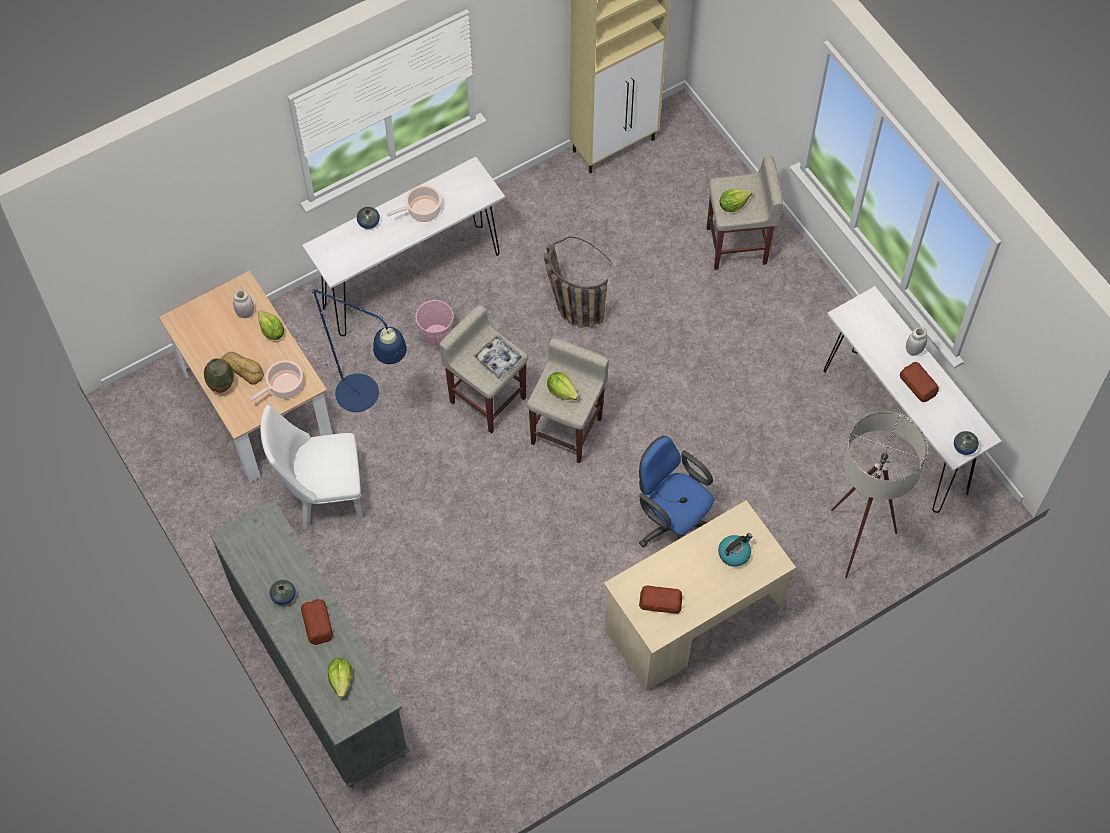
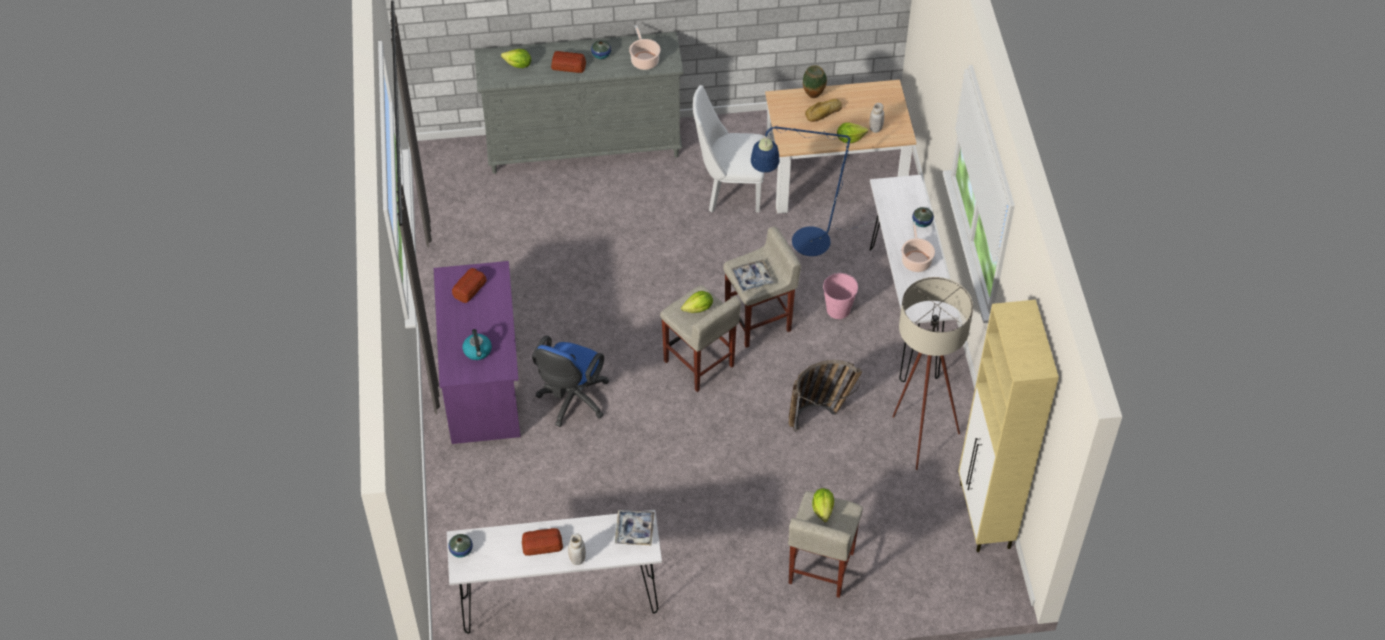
camera: 115 degrees right, 10 degrees down
(284, 387) = (793, 131): cooking pot -> cooking pot (644, 60)
(323, 497) = (728, 192): white chair -> white chair turned 105 degrees counterclockwise
(672, 524) = (571, 401): blue office chair -> blue office chair turned 135 degrees clockwise
(693, 619) = (482, 381): beige desk -> purple desk
(854, 548) = (471, 520): beige floor lamp -> beige floor lamp (916, 434)
(858, 318) = (634, 530): none -> tray

